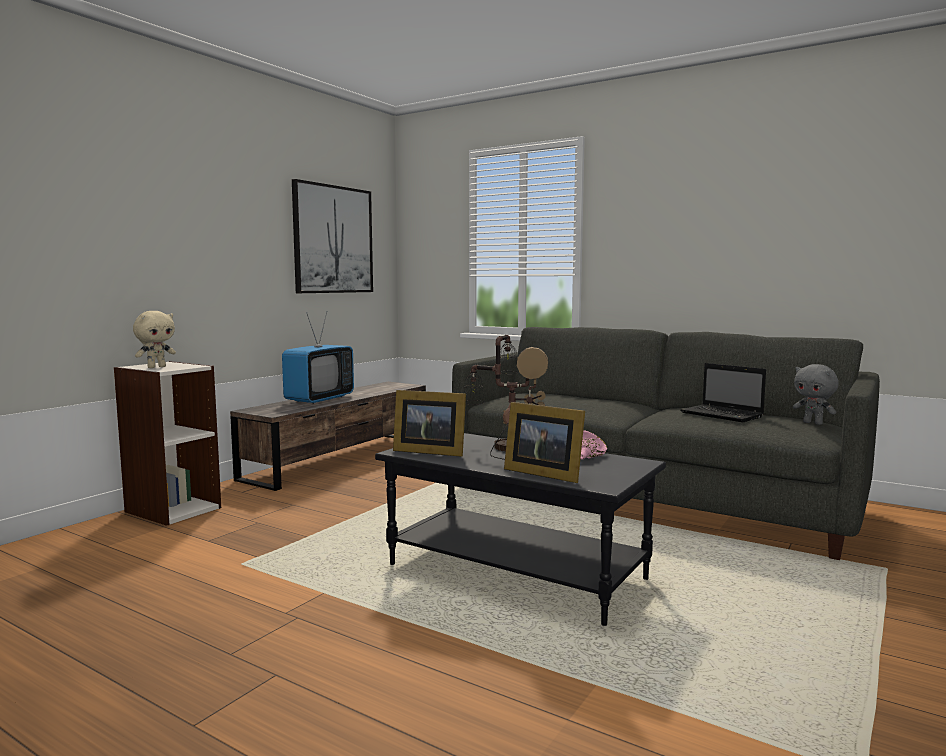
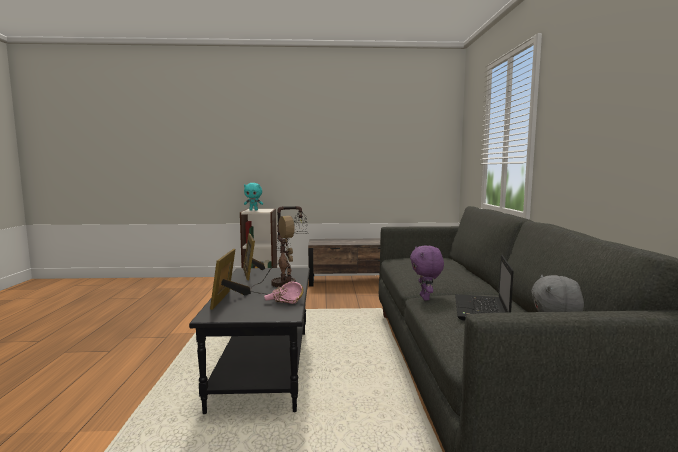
camera: 55 degrees right, 0 degrees up
(156, 367) = (253, 210): beige plush toy -> turquoise plush toy
(319, 399) = (363, 240): television -> none
(333, 239) = (397, 141): picture -> none
(654, 421) = (426, 298): none -> purple plush toy

